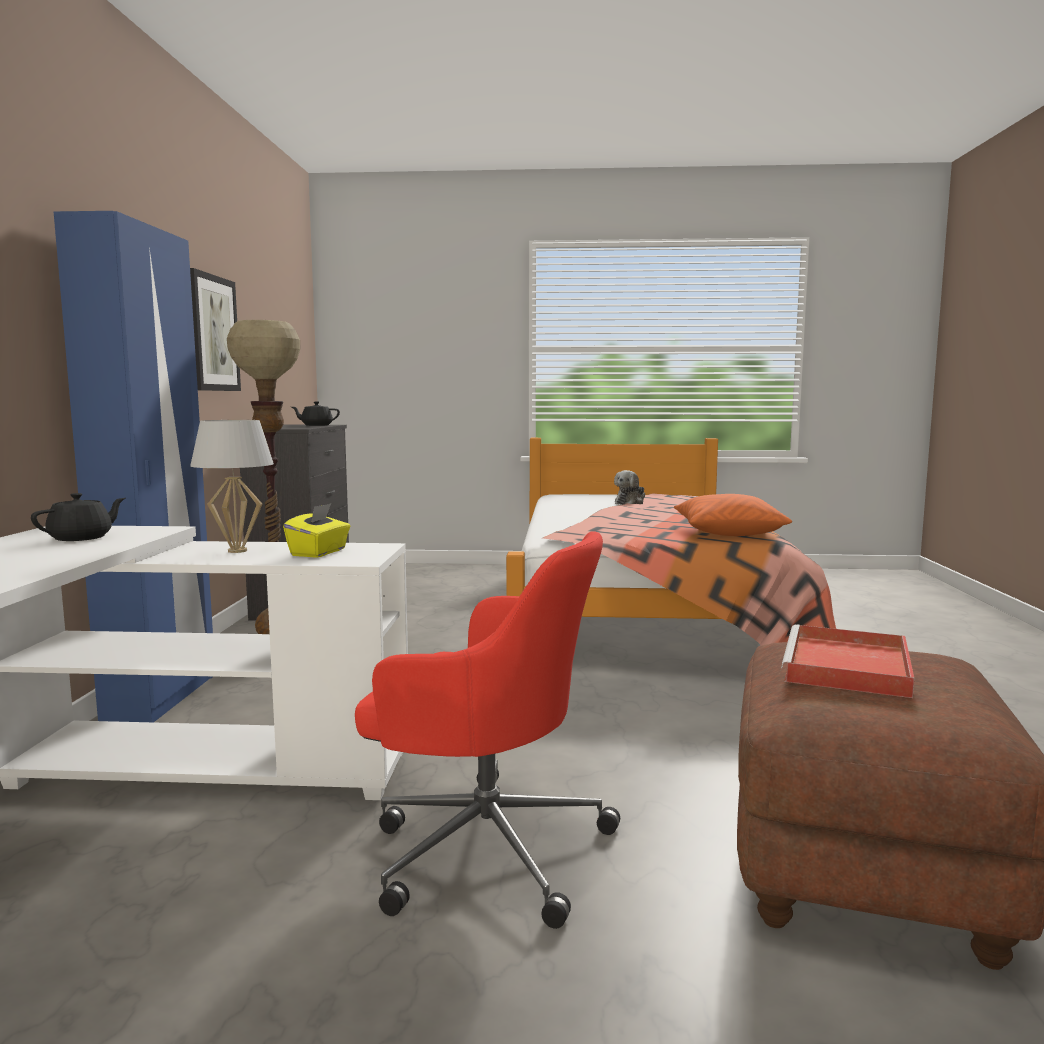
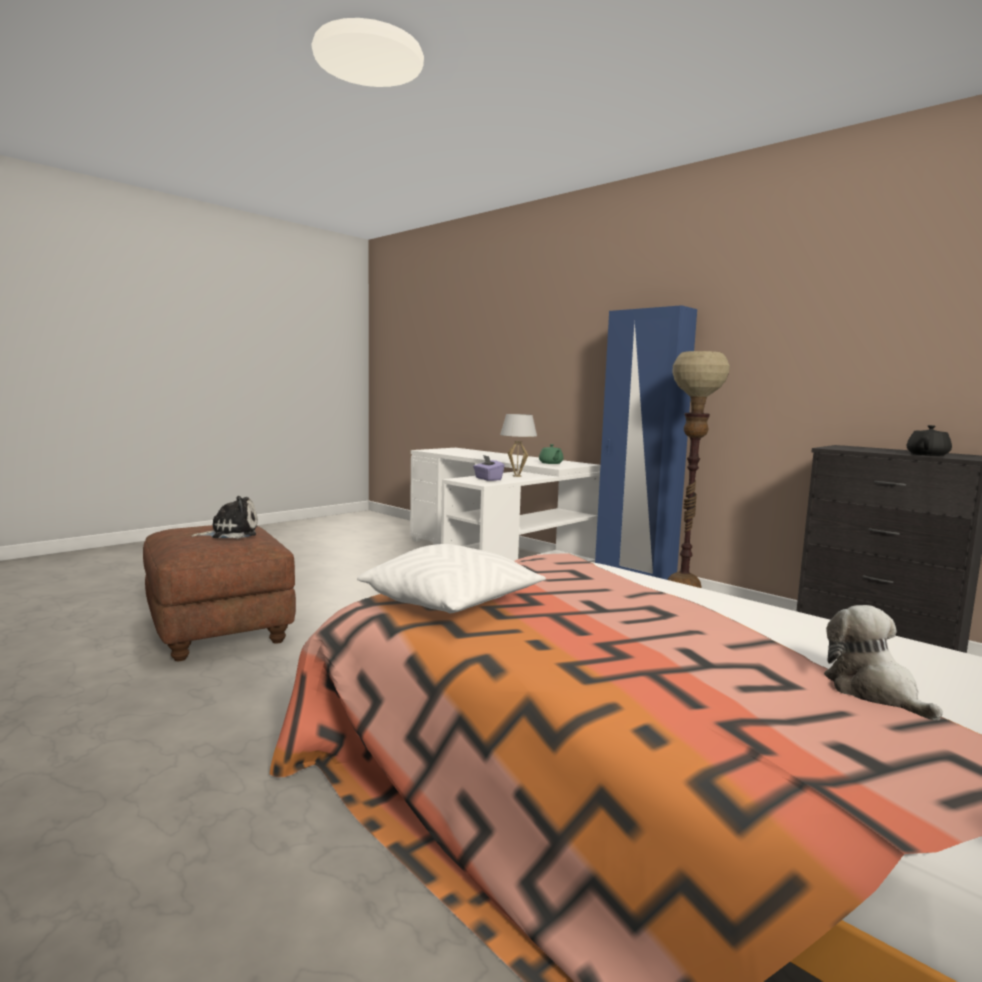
camera: 130 degrees right, 0 degrees up
(82, 538) = (551, 463): black teapot -> green teapot
(212, 333) = (823, 357): picture -> none
(319, 552) = (488, 479): yellow tissue box -> purple tissue box
(485, 847) = (378, 592): red office chair -> none
(727, 532) = (452, 603): orange pillow -> white pillow
(848, 668) = (231, 533): red tray -> plush toy

